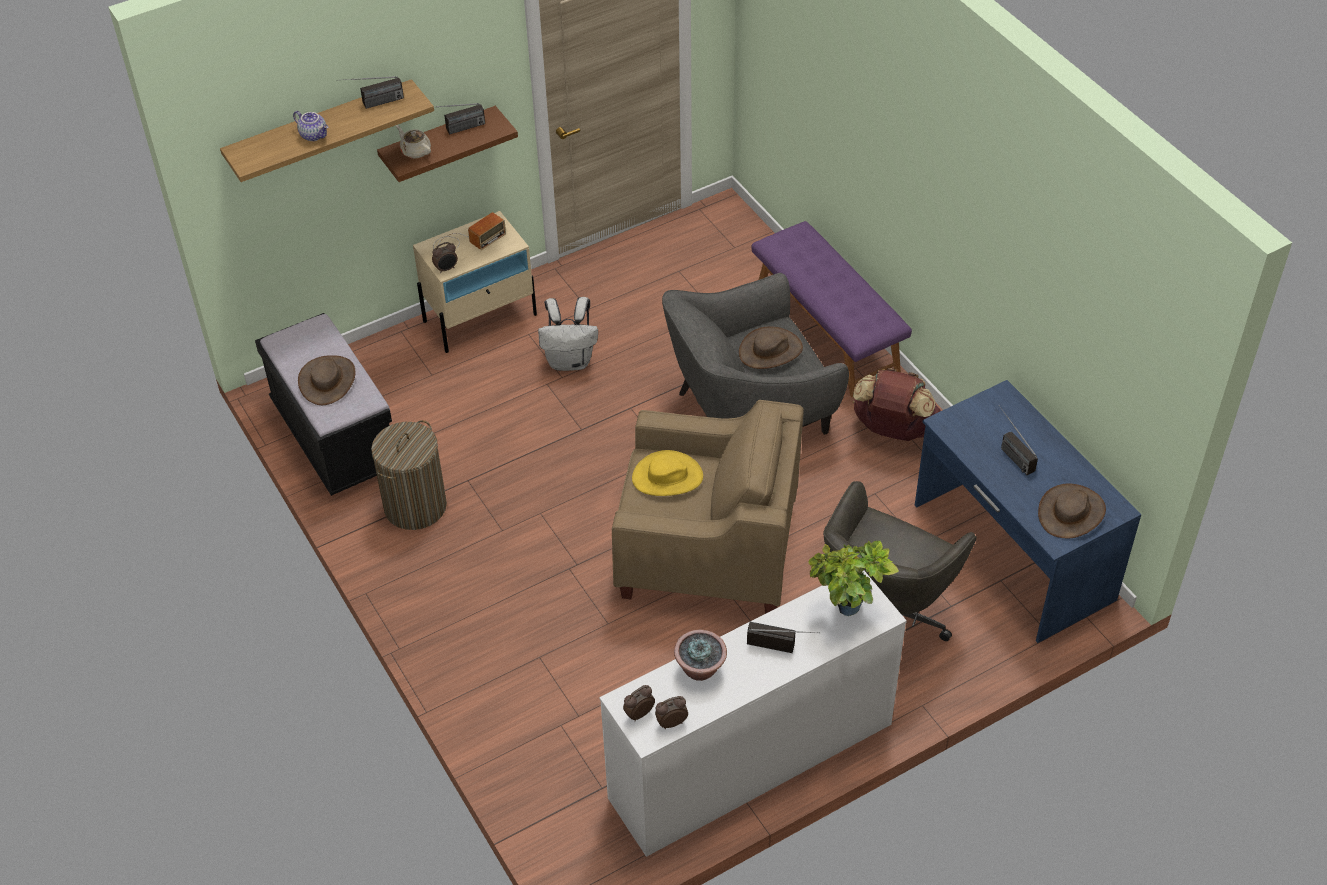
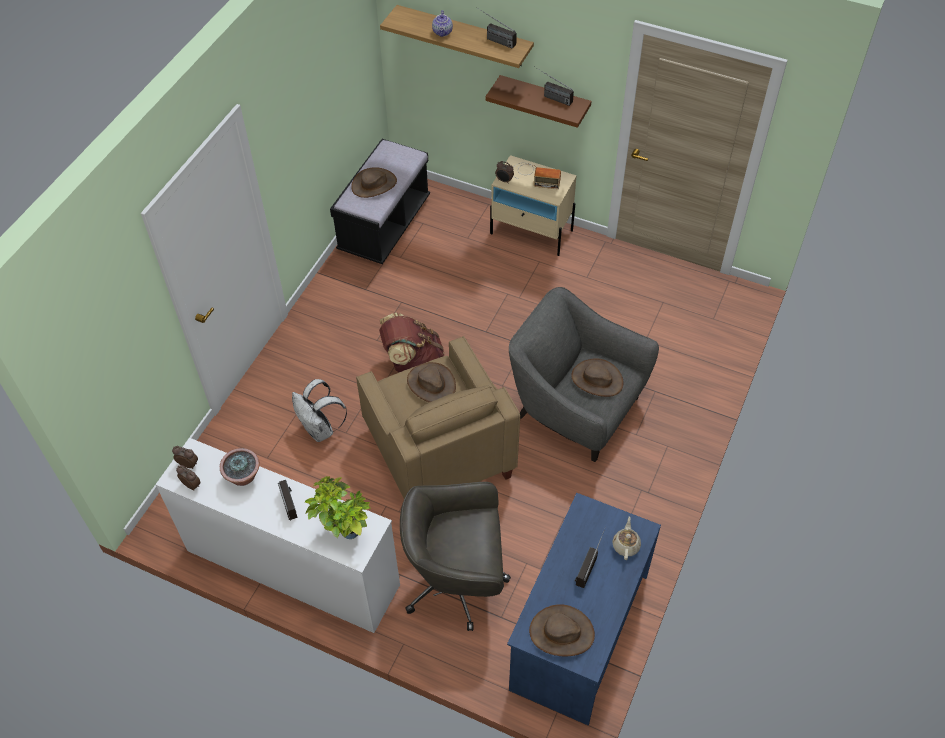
camera: 55 degrees right, 5 degrees up
(415, 151) = (514, 91): beige teapot -> beige teapot (626, 545)
(415, 506) = (363, 290): laundry basket -> none
(570, 361) = (536, 294): white backpack -> white backpack (320, 430)
(667, 477) = (431, 384): yellow hat -> brown hat
(827, 331) = (686, 411): purple bench -> none
(893, 429) = (630, 498): brown backpack -> brown backpack (413, 365)

